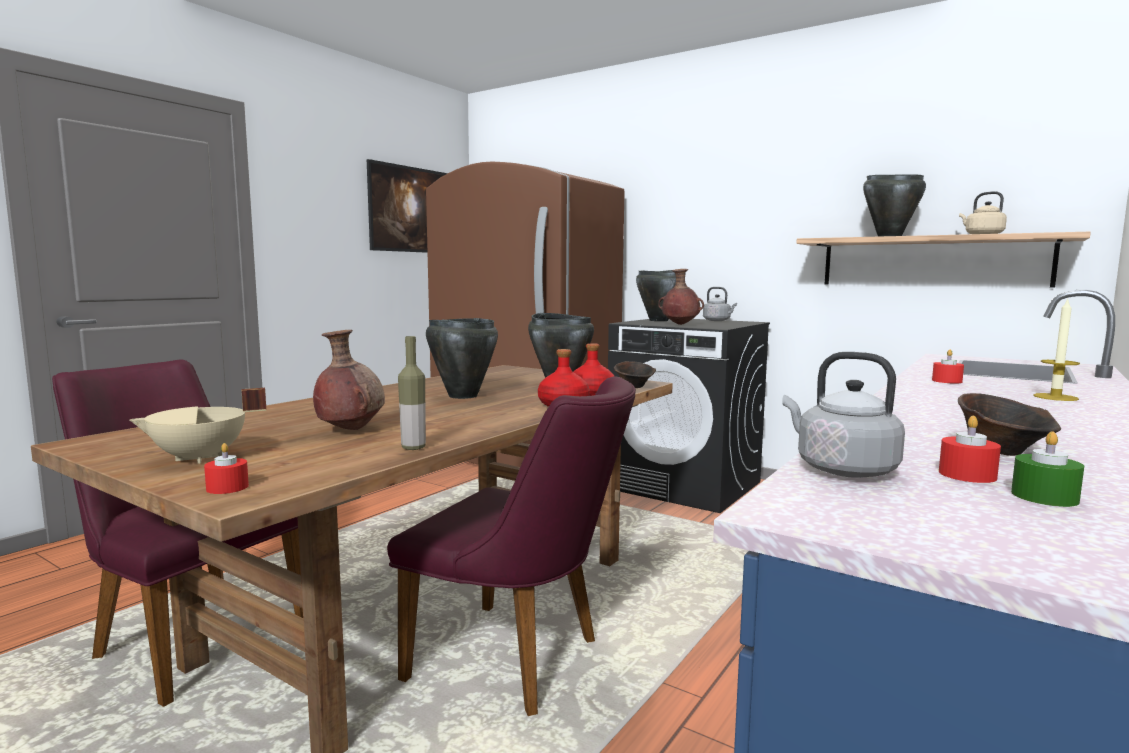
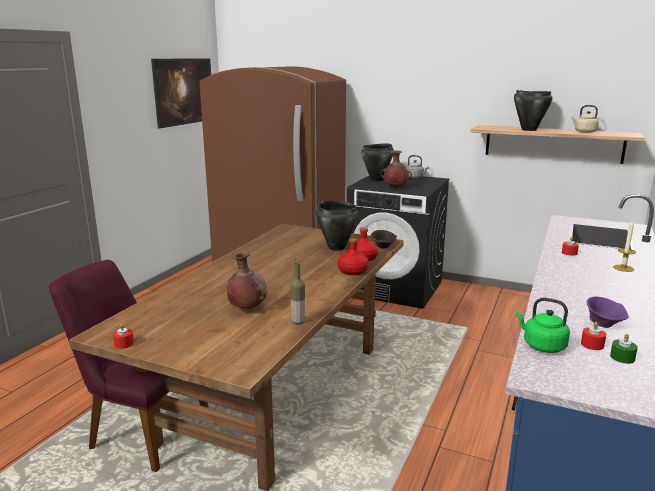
camera: 10 degrees left, 10 degrees up
(200, 458) = (187, 342): beige cooking pot -> none
(227, 487) = (229, 365): red candle -> red candle (124, 344)
(462, 396) = (284, 265): black cooking pot -> none
(520, 663) = (343, 422): purple chair -> none
(841, 469) = (542, 346): grey kettle -> green kettle
(1002, 452) = (603, 324): brown bowl -> purple bowl

